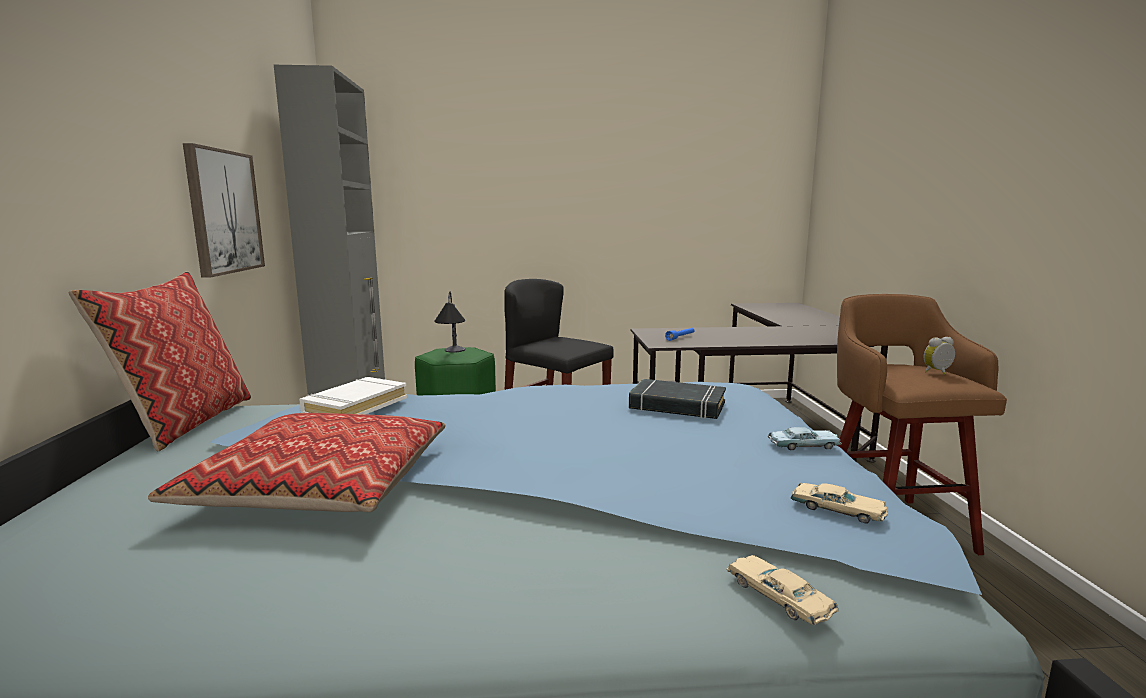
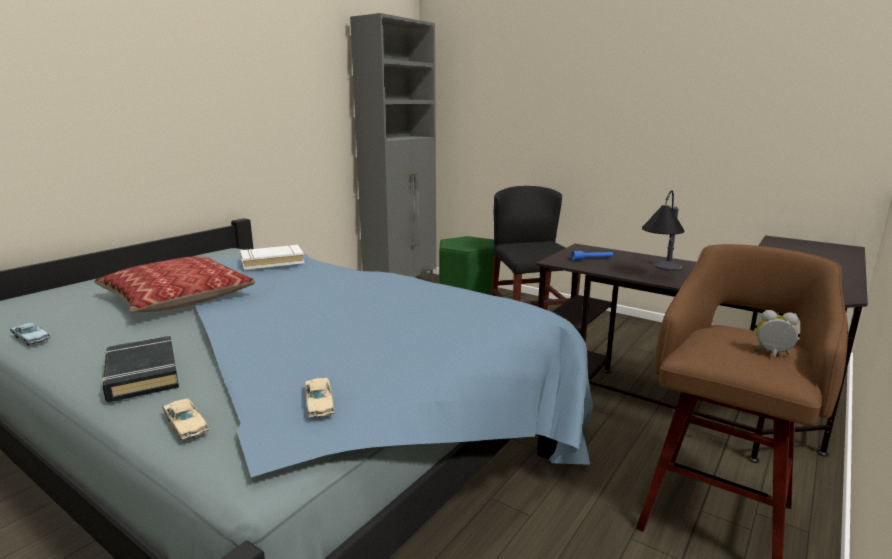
camera: 40 degrees right, 5 degrees up
(185, 422) = (208, 253): pillow -> none
(224, 212) = (285, 125): picture -> none
(453, 355) = (464, 242): table lamp -> table lamp (661, 273)
(677, 406) = (431, 310): black book -> black book (142, 374)
(778, 597) = (185, 424): beige toy car -> beige toy car turned 135 degrees clockwise
(804, 445) = (428, 363): blue toy car -> blue toy car (31, 338)

